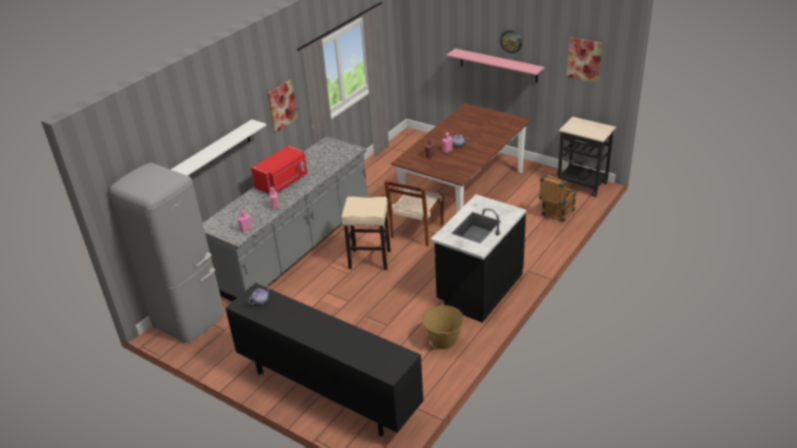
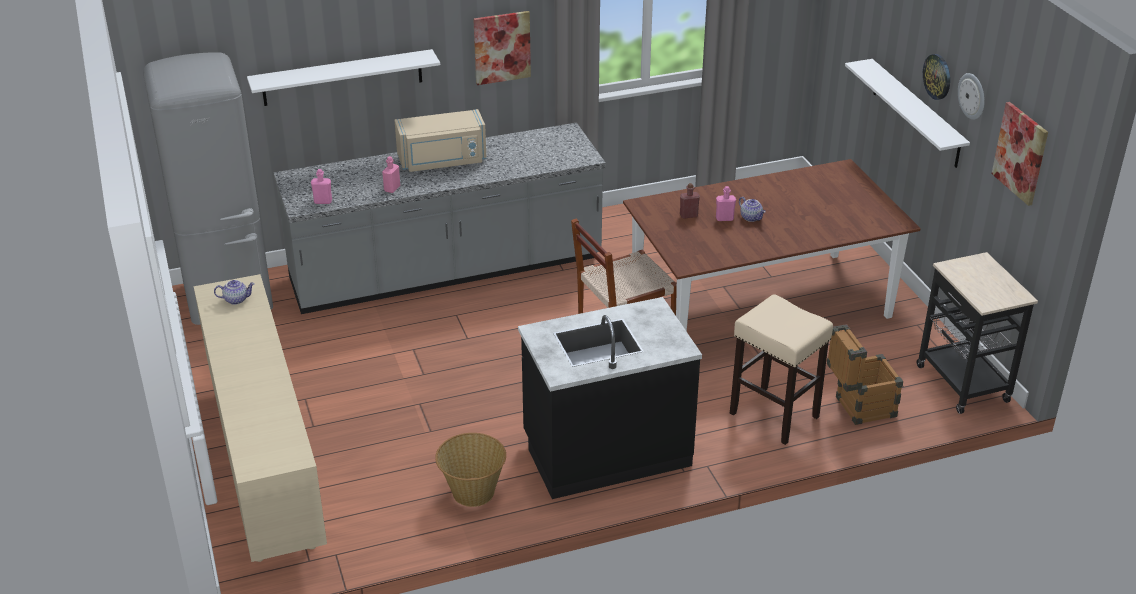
camera: 35 degrees right, 0 degrees up
(283, 182) = (442, 161): red microwave -> beige microwave
(327, 391) = (265, 470): black cabinet -> beige cabinet
(369, 260) = (514, 334): beige stool -> beige stool (773, 415)
(498, 65) = (916, 113): pink shelf -> white shelf
(541, 43) = (972, 96): none -> wall clock

